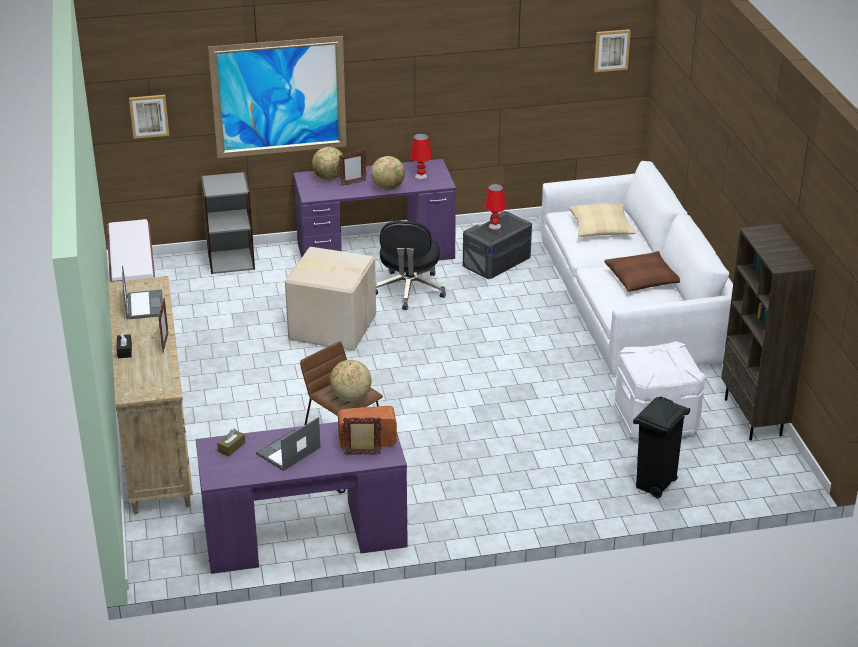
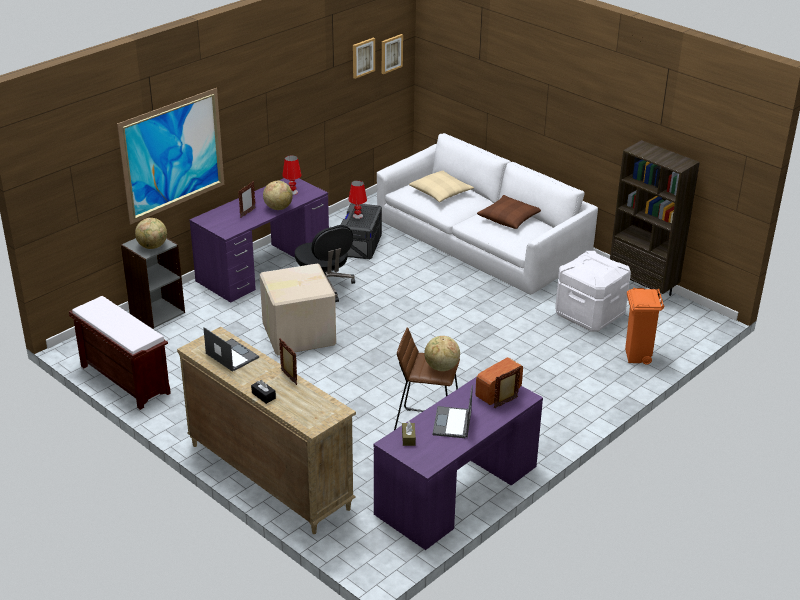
camera: 35 degrees left, 0 degrees up
(149, 116) = (74, 201): picture -> picture (363, 57)
(329, 178) = (224, 215): globe -> globe (152, 246)
(654, 485) = (637, 357): black trash can -> orange trash can

